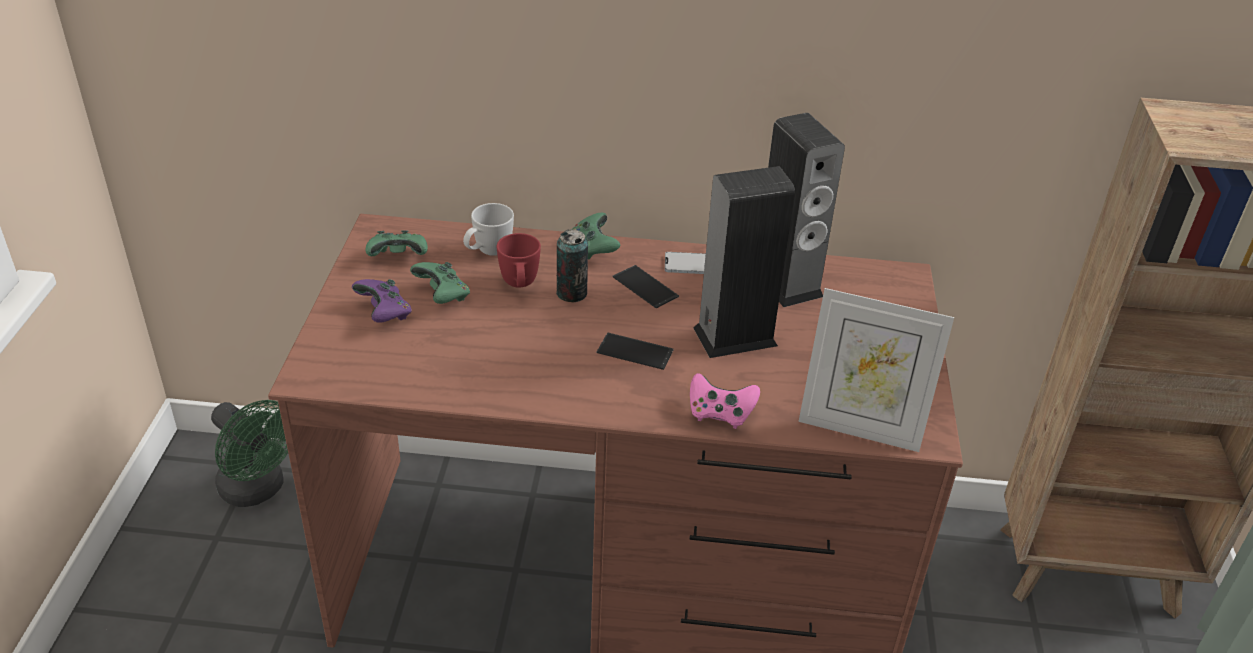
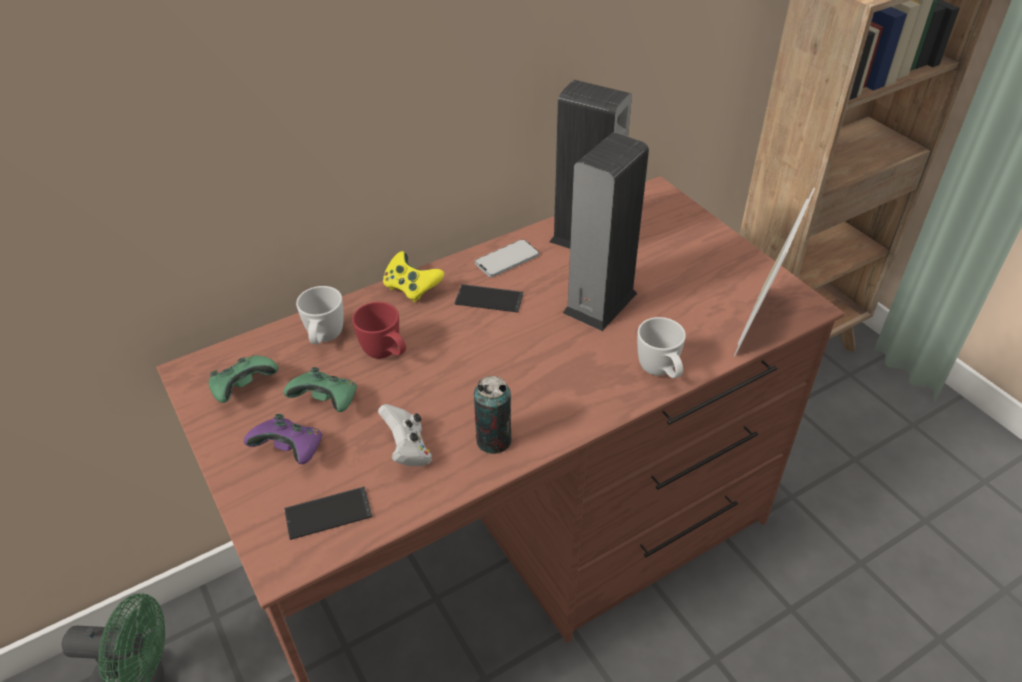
camera: 35 degrees left, 5 degrees up
(461, 357) = (408, 450): none -> white game controller
(571, 293) = (437, 337): can -> can (493, 440)
(593, 249) = (411, 288): green game controller -> yellow game controller
(635, 351) = (543, 358): phone -> phone (328, 513)
(720, 414) = (660, 372): pink game controller -> white mug
(860, 428) = (760, 325): picture frame -> picture frame turned 135 degrees clockwise

